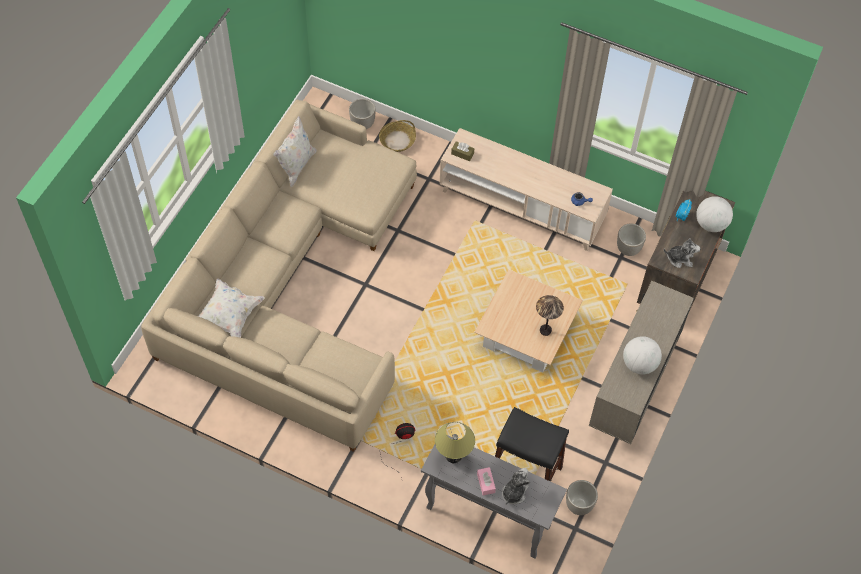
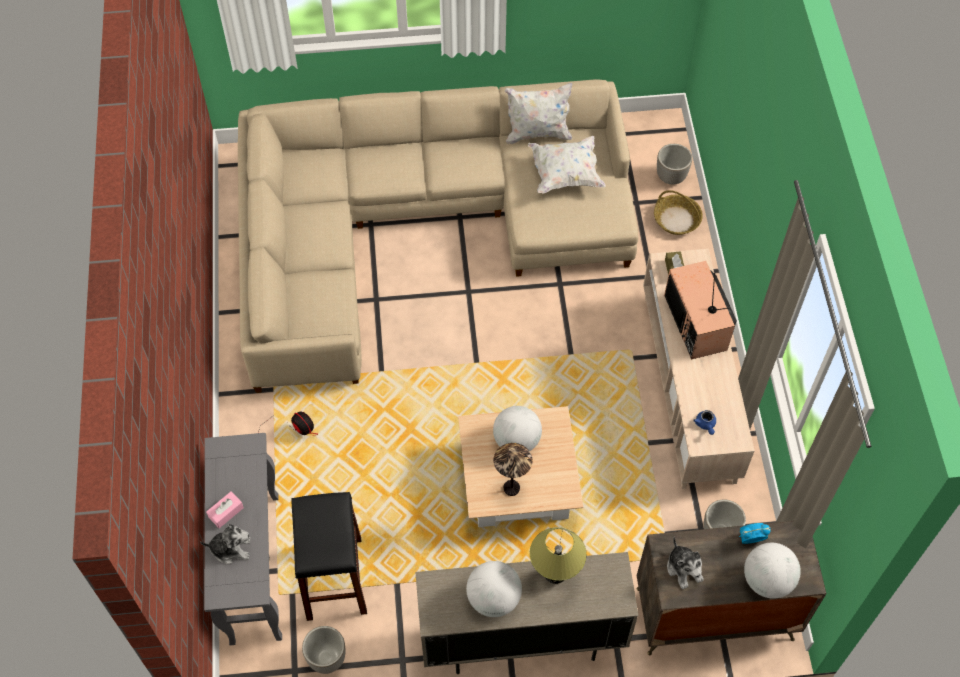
camera: 60 degrees right, 0 degrees up
(229, 316) = (311, 178): white pillow -> white pillow (565, 174)
(453, 459) = (238, 463): table lamp -> table lamp (554, 577)
(508, 164) = (697, 323): none -> television
(514, 309) = (517, 441): none -> globe

